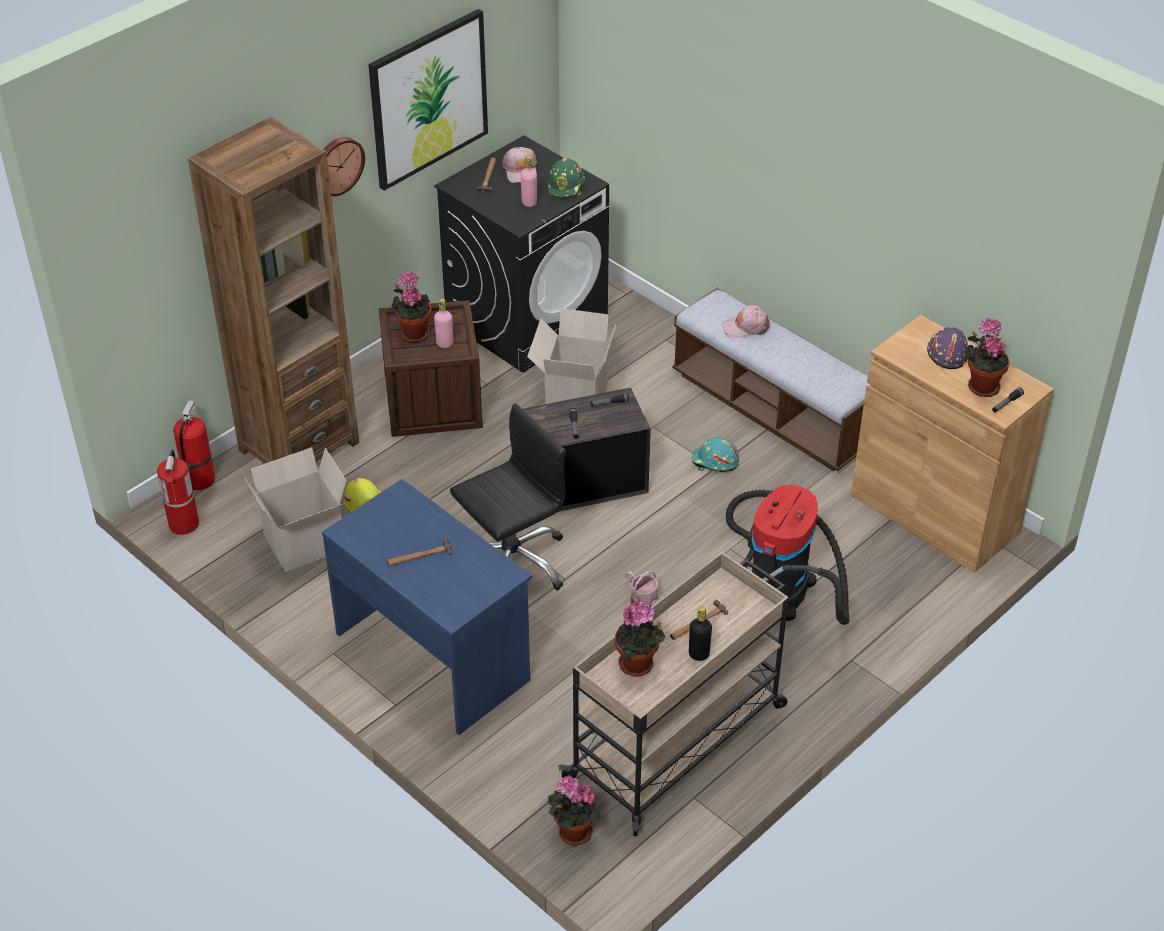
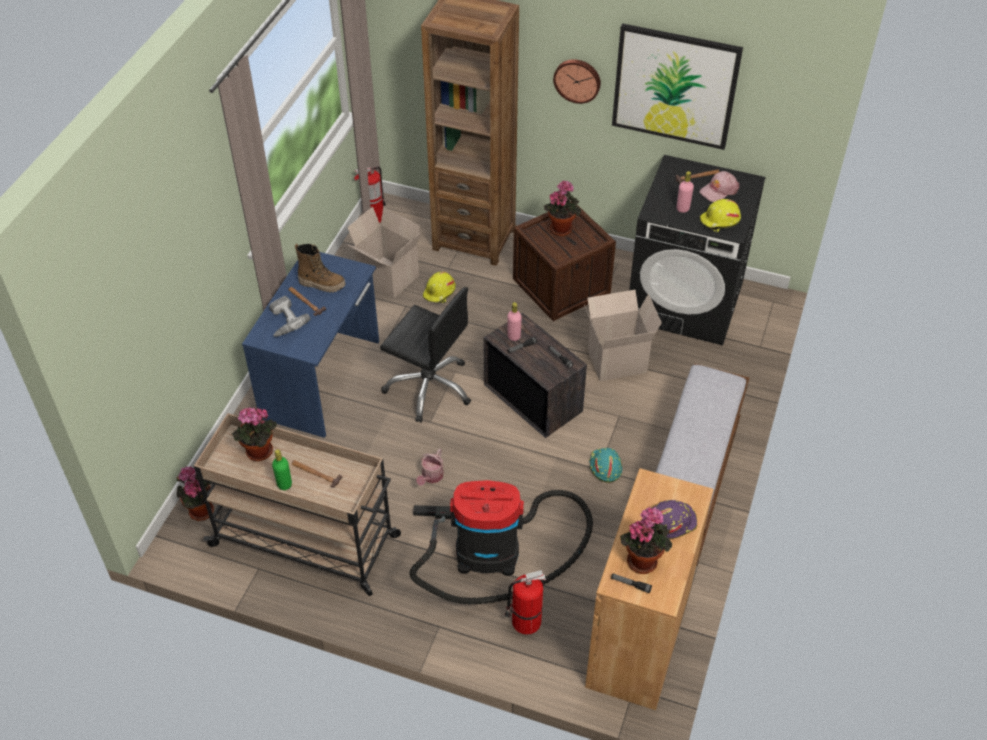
camera: 65 degrees right, 5 degrees up
(199, 480) = (414, 208): fire extinguisher -> fire extinguisher (525, 622)
(399, 533) = (322, 284): none -> boot
(439, 585) = (283, 321): none -> power drill
(444, 344) = (561, 247): pink bottle -> pink bottle (514, 336)
(566, 186) = (720, 221): green hard hat -> yellow hard hat
(699, 654) = (284, 484): black bottle -> green bottle
(746, 327) = (707, 409): pink cap -> none

